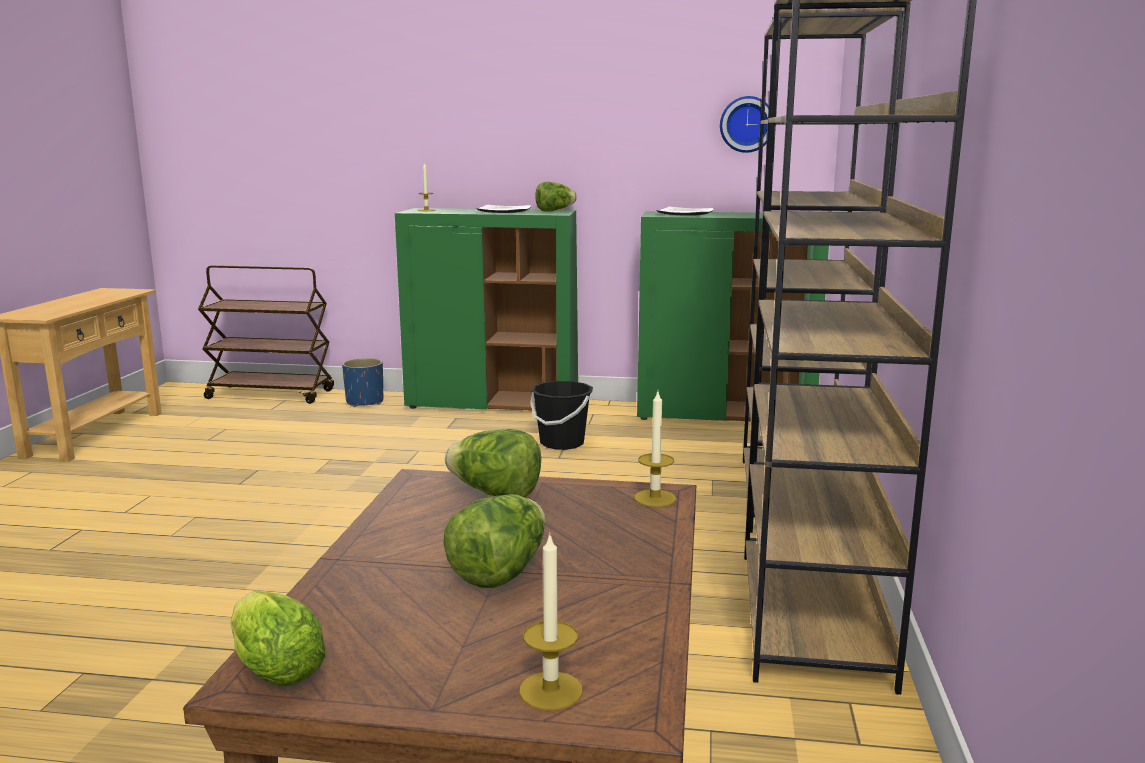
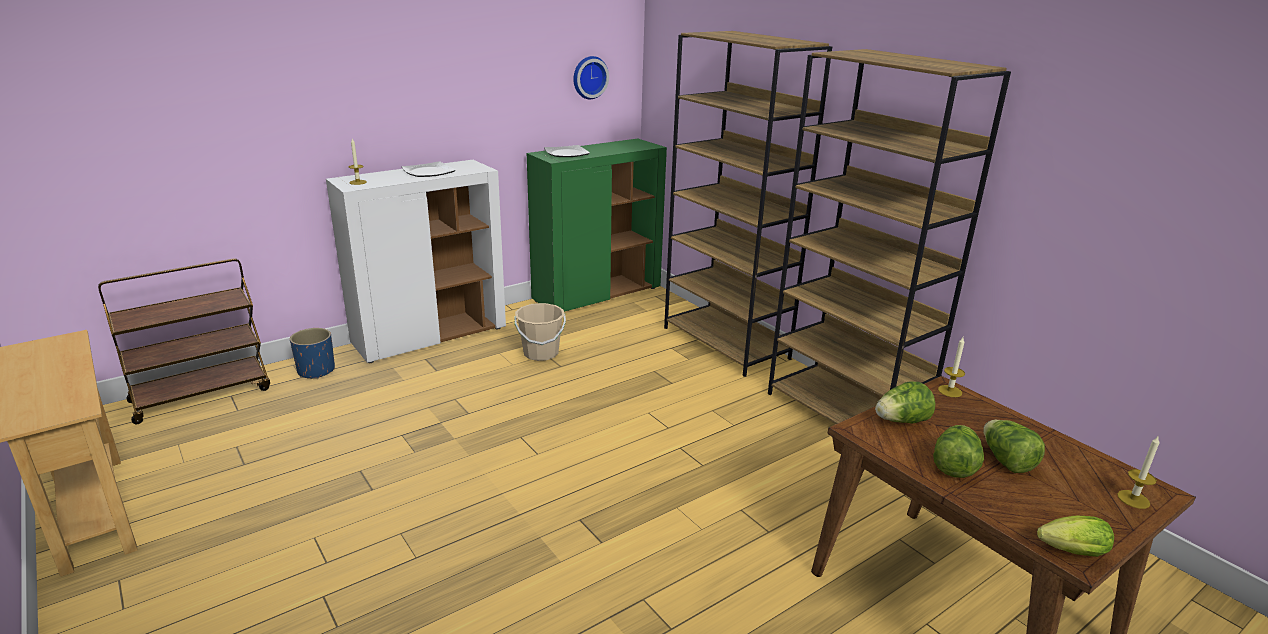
camera: 45 degrees left, 10 degrees up
(494, 404) = (430, 336): green cabinet -> white cabinet
(554, 211) = (465, 164): lettuce -> lettuce (954, 466)
(562, 443) = (540, 353): black bucket -> beige bucket

